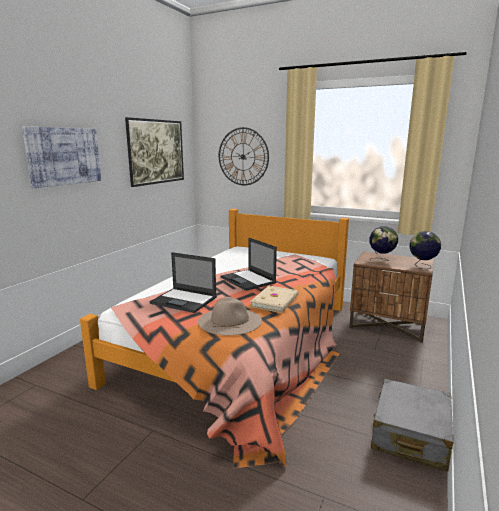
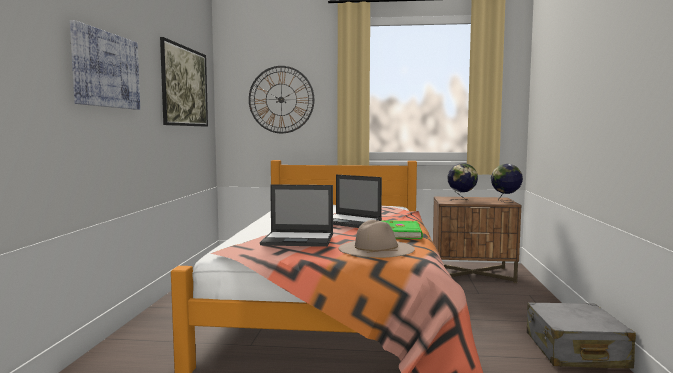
camera: 20 degrees left, 10 degrees down
(276, 301) = (401, 233): beige book -> green book

